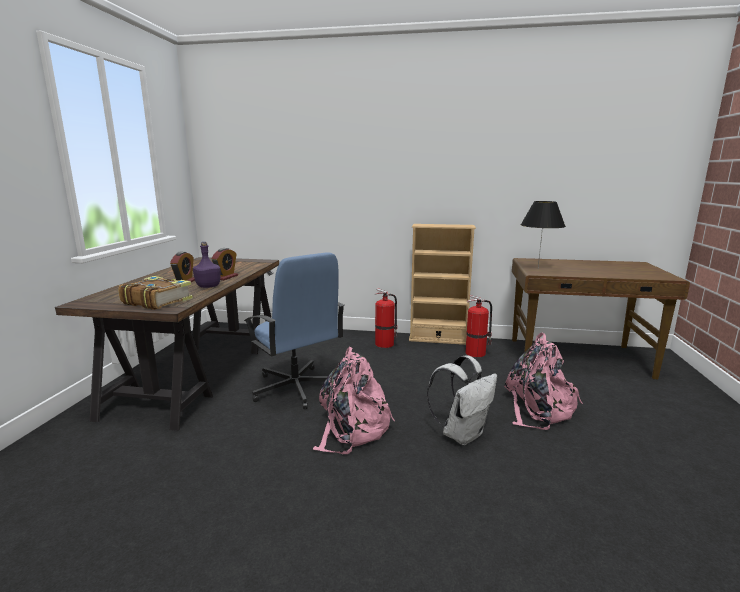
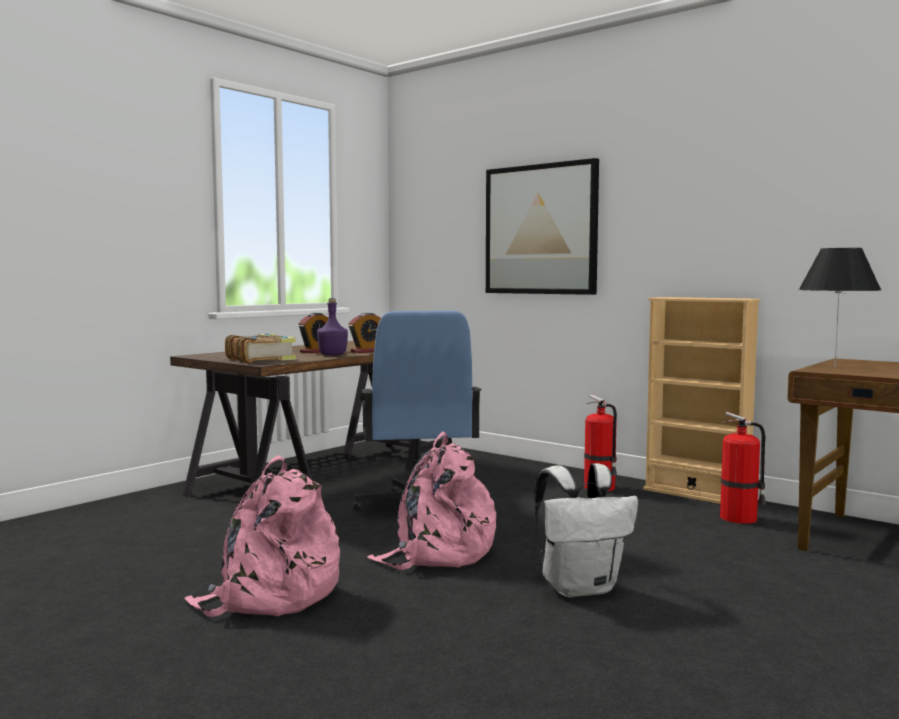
camera: 30 degrees right, 10 degrees down
(324, 176) = (541, 229): none -> picture
(538, 409) = (750, 591): pink backpack -> pink backpack (271, 596)

